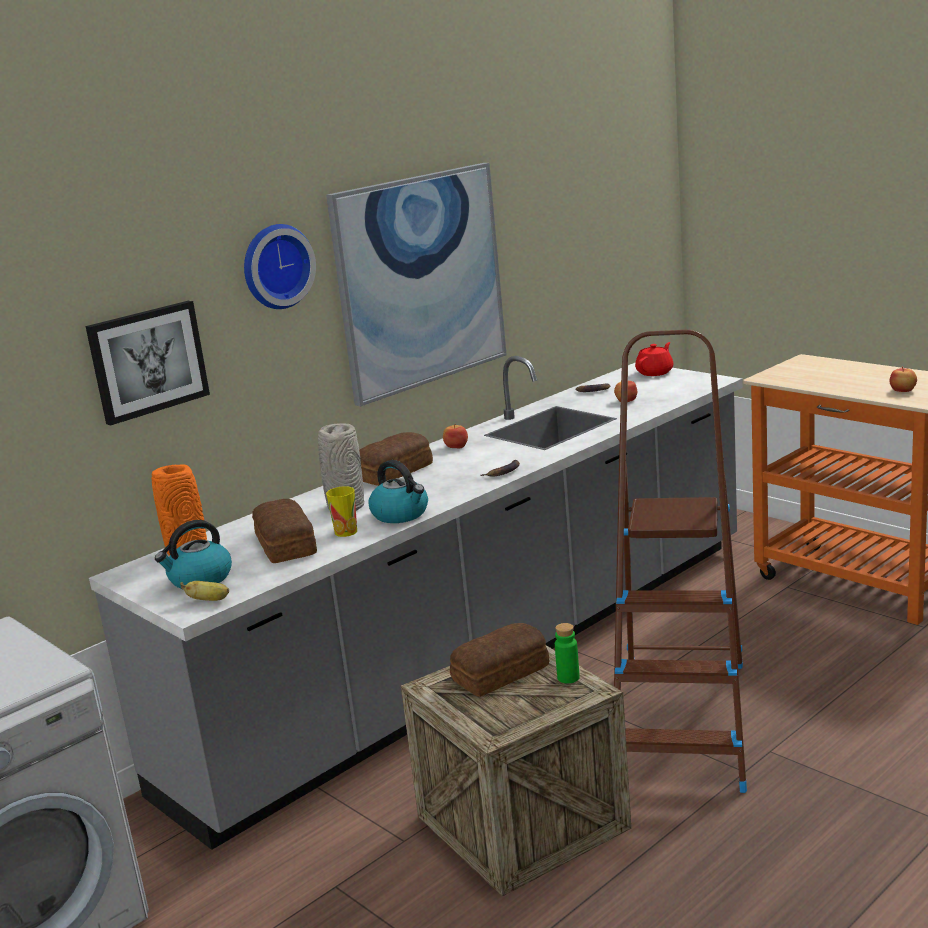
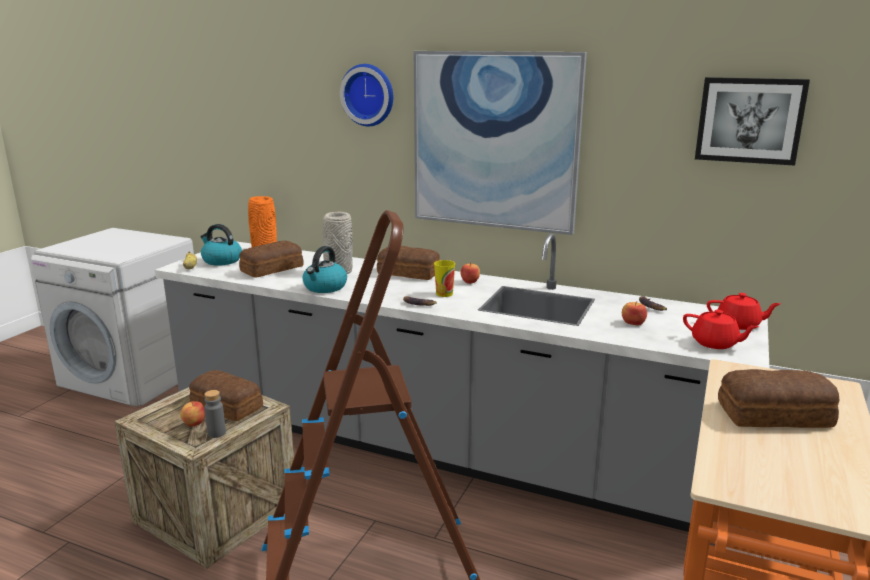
camera: 65 degrees right, 0 degrees up
(147, 361) = (278, 131): picture -> picture (749, 120)
(346, 532) = (292, 279): cup -> cup (444, 294)
(568, 678) = (216, 433): green bottle -> grey bottle
(687, 384) = (715, 343): none -> red teapot
(840, 378) = (776, 415): none -> bread
(903, 391) = (761, 465): apple -> apple (194, 423)

